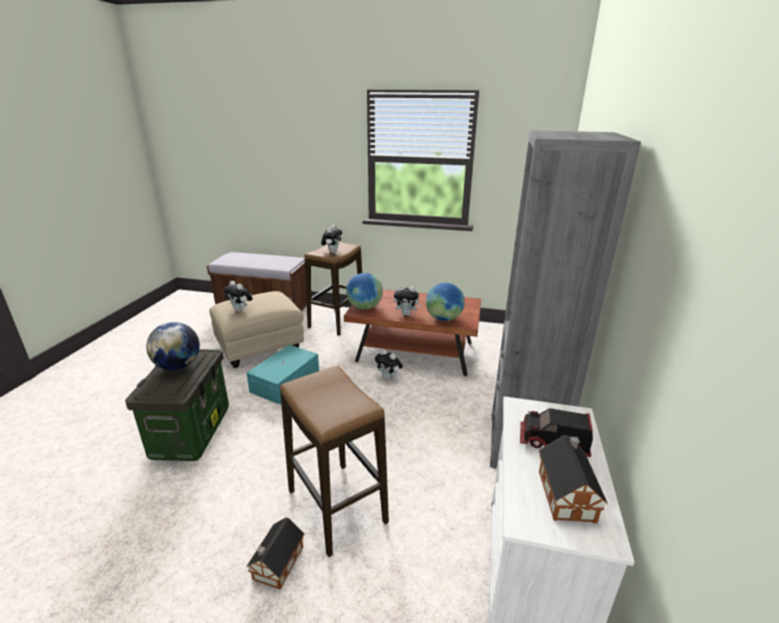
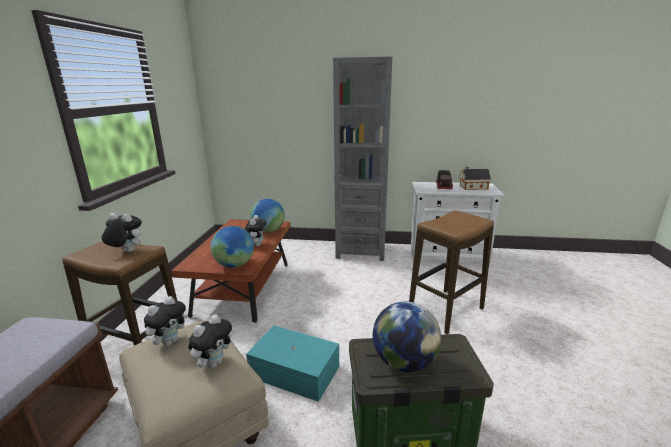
camera: 95 degrees left, 5 degrees down
(276, 565) = (504, 328): toy house -> none
(389, 378) = (288, 300): plush toy -> plush toy (170, 341)

